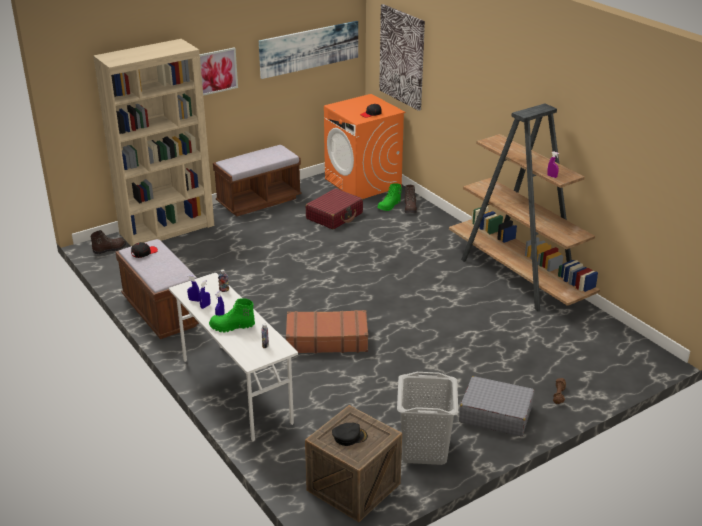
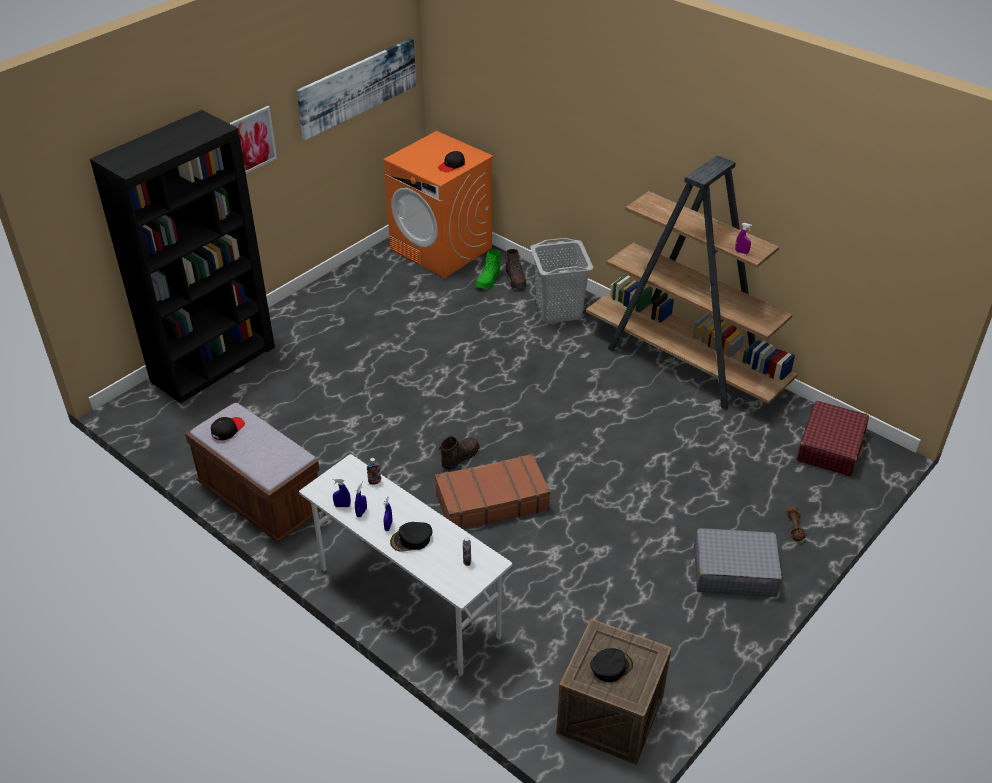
camera: 15 degrees left, 10 degrees up
(109, 249) = (147, 410): brown boot -> brown boot (459, 457)
(167, 229) = (214, 364): beige bookcase -> black bookcase
(232, 327) = (411, 540): green boot -> black cap
(259, 201) = (318, 298): brown bench -> none
(334, 216) = (426, 307): red suitcase -> red suitcase (830, 447)
(402, 57) = (484, 85): picture -> none
(424, 450) = (671, 641): grey laundry basket -> grey laundry basket (558, 310)

